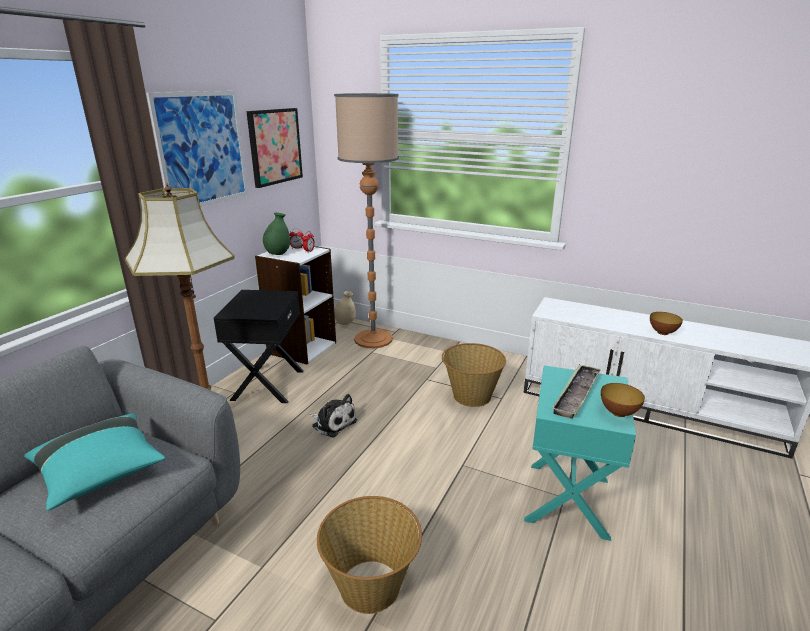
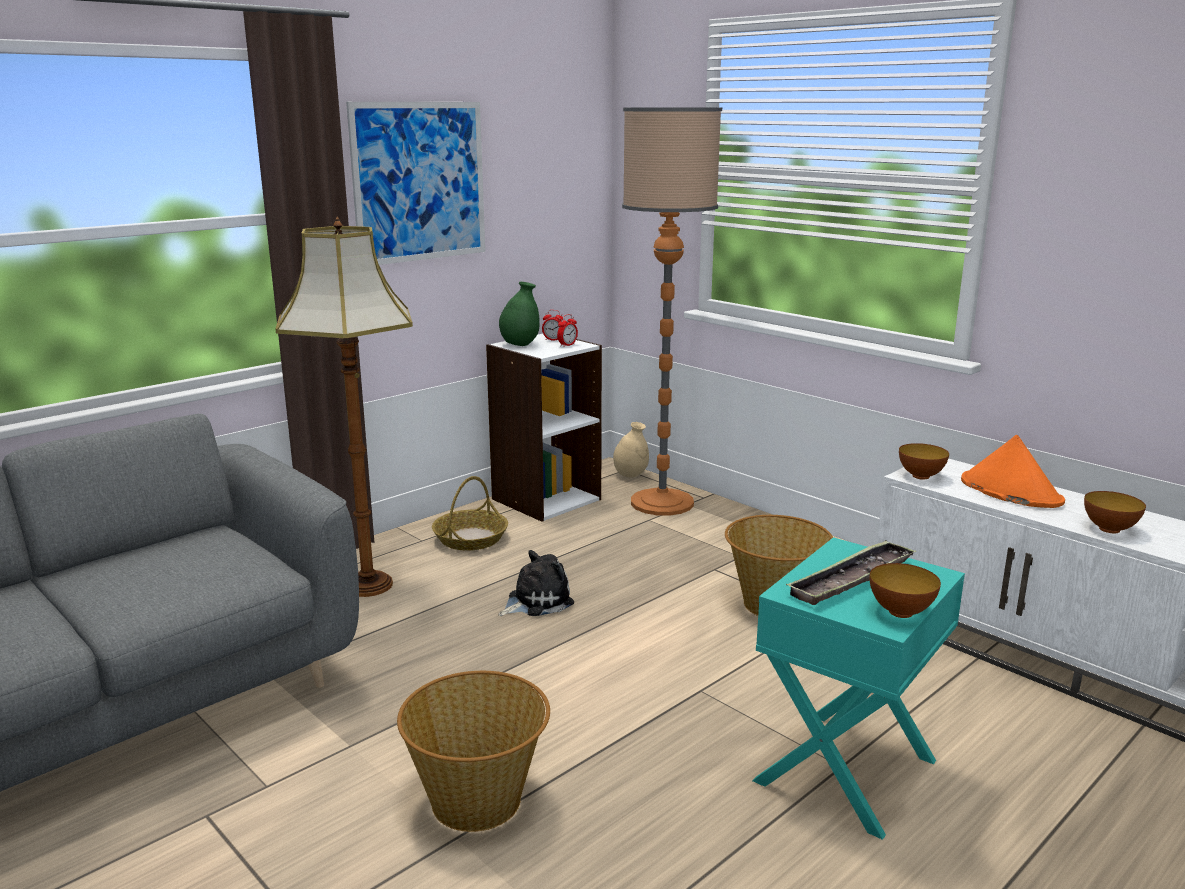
camera: 20 degrees right, 5 degrees down
(100, 473) = (177, 566): turquoise pillow -> none
(267, 385) = (470, 538): black side table -> basket
(274, 146) = (538, 185): picture -> none
(333, 423) = (536, 601): plush toy -> plush toy turned 90 degrees counterclockwise
(550, 313) = (920, 476): none -> bowl
(600, 315) = (1010, 491): none -> orange hat

